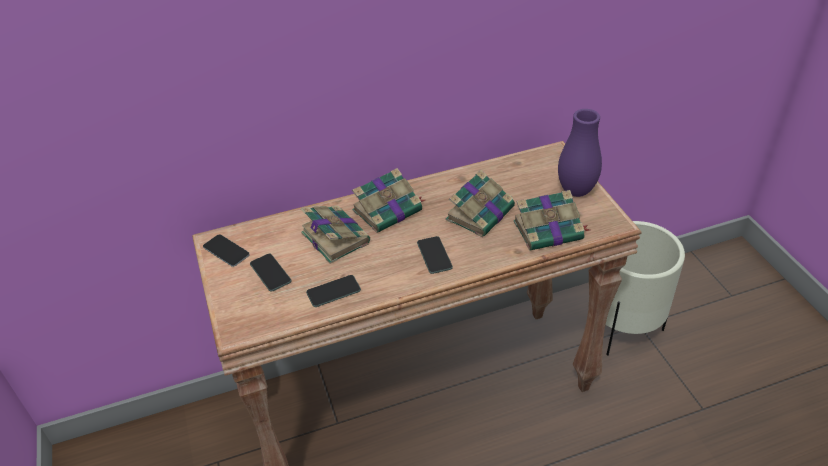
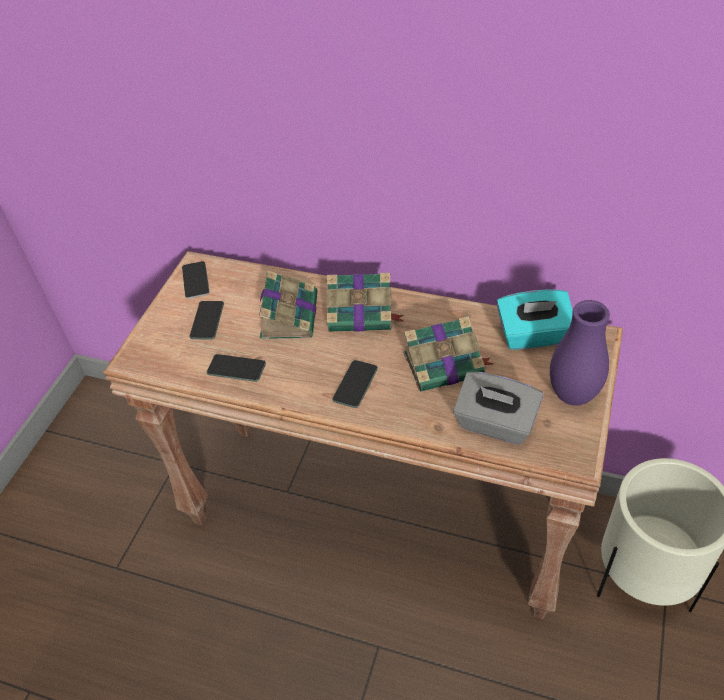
camera: 40 degrees right, 5 degrees up
(517, 169) = (533, 336): none -> turquoise tissue box
(549, 230) = (495, 424): book -> grey tissue box

